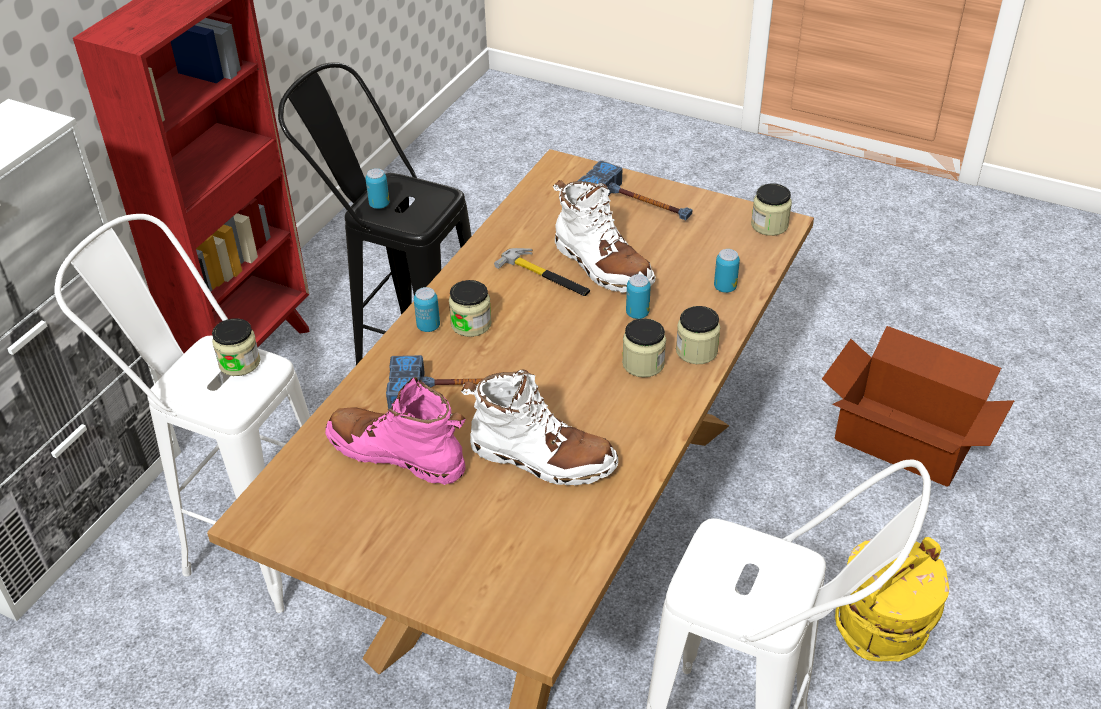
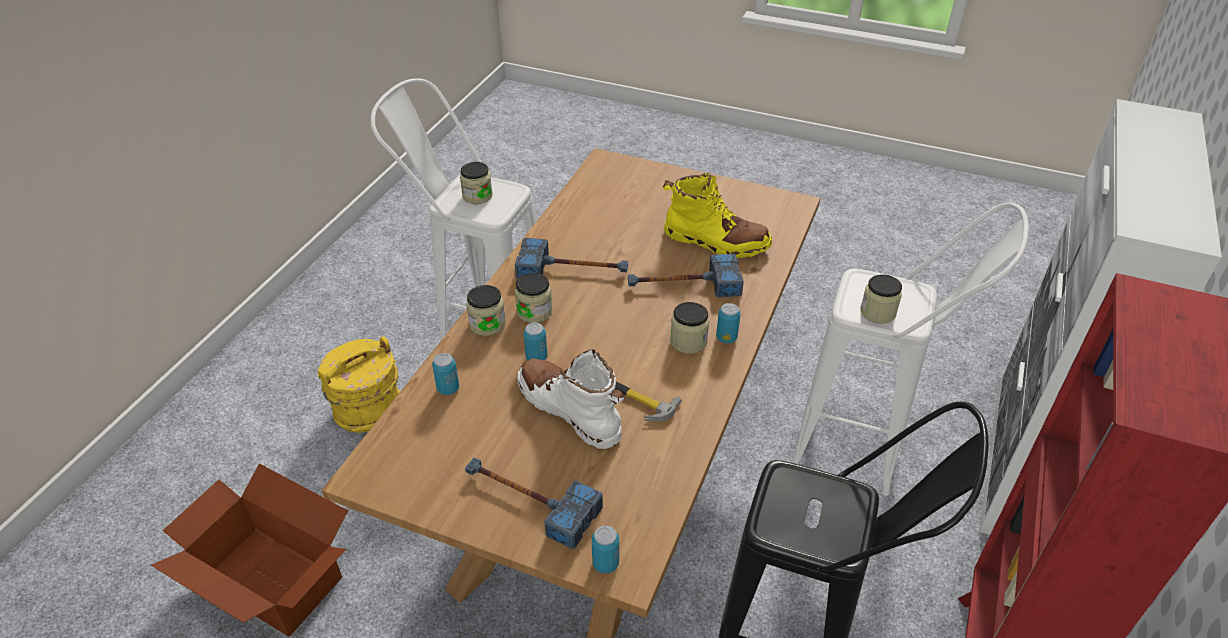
camera: 175 degrees right, 0 degrees up
(379, 205) = (842, 506): can -> can (605, 563)
(397, 454) = (715, 241): pink boot -> yellow boot
(542, 458) = (611, 242): white boot -> none
(596, 417) = (573, 270): none -> hammer
(769, 225) = (378, 473): jar -> jar (477, 196)

